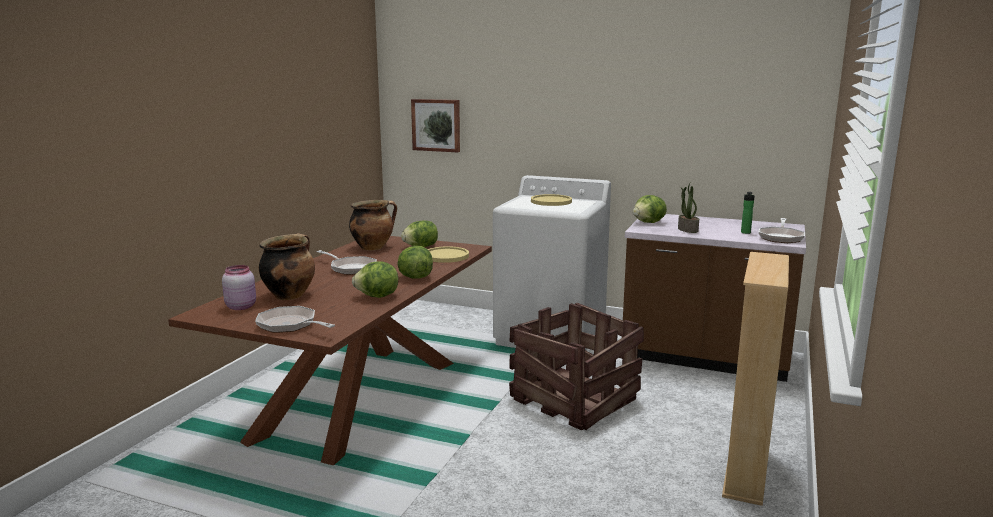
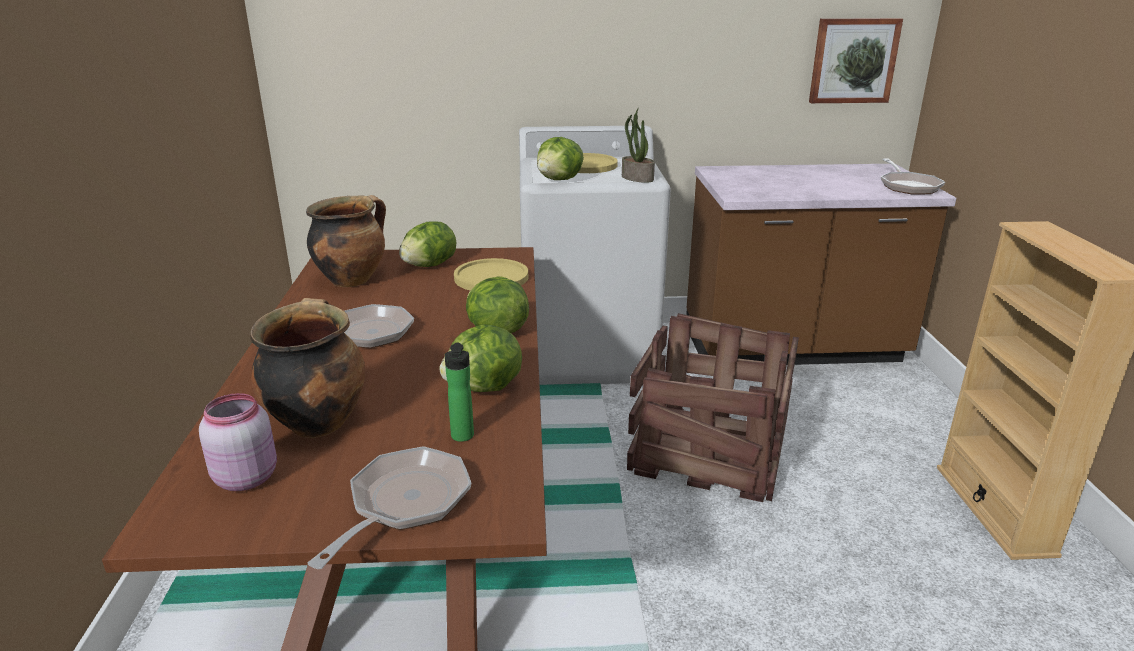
camera: 25 degrees left, 10 degrees up
(290, 325) = (404, 504): frying pan -> frying pan turned 105 degrees clockwise
(436, 125) = (362, 55): picture -> picture (853, 60)
(649, 223) = (731, 183): lettuce -> lettuce (560, 180)
(687, 230) = (792, 188): potted plant -> potted plant (636, 178)
(745, 233) = (861, 184): bottle -> bottle (462, 437)

